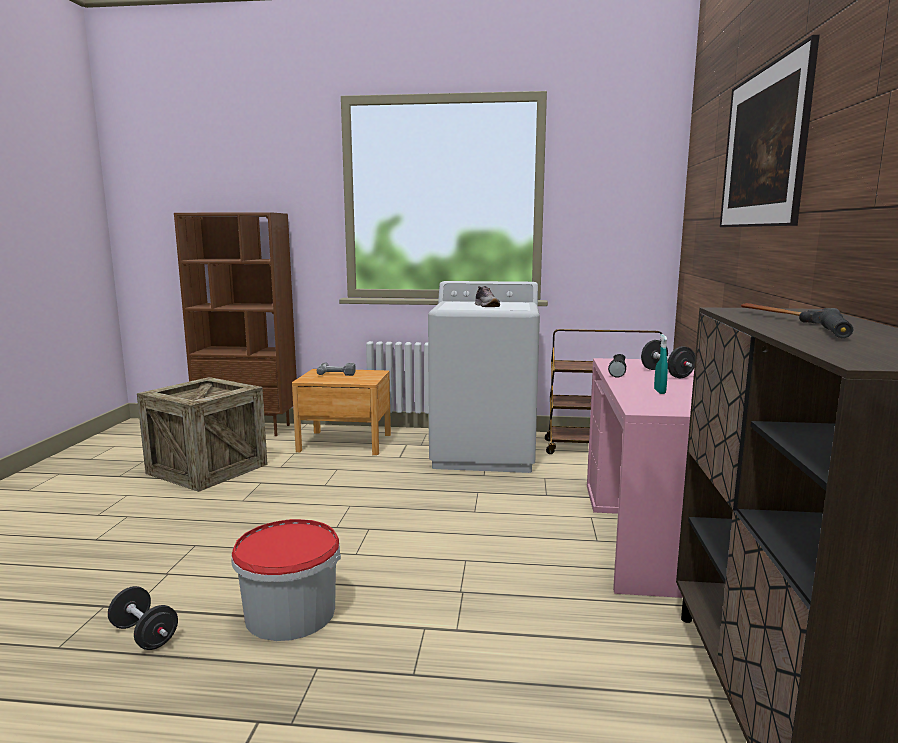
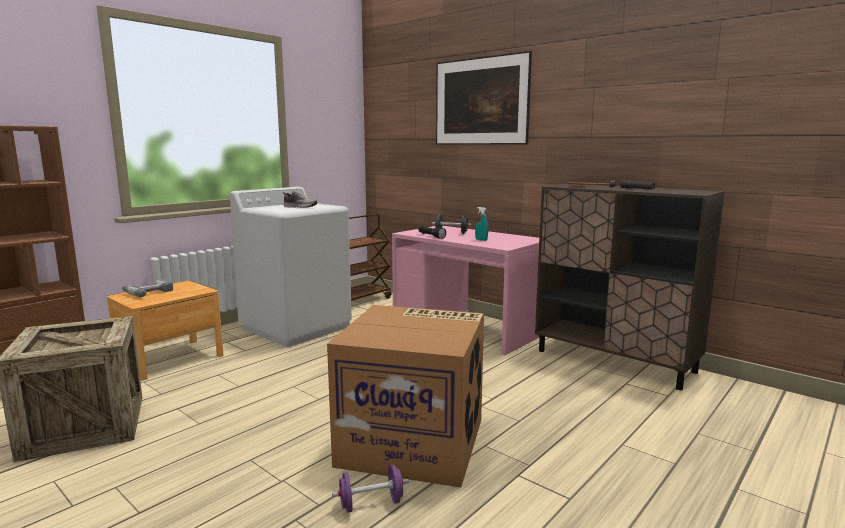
camera: 55 degrees left, 0 degrees up
(144, 635) = (371, 504): black dumbbell -> purple dumbbell
(290, 613) = (415, 441): bucket -> cardboard box

